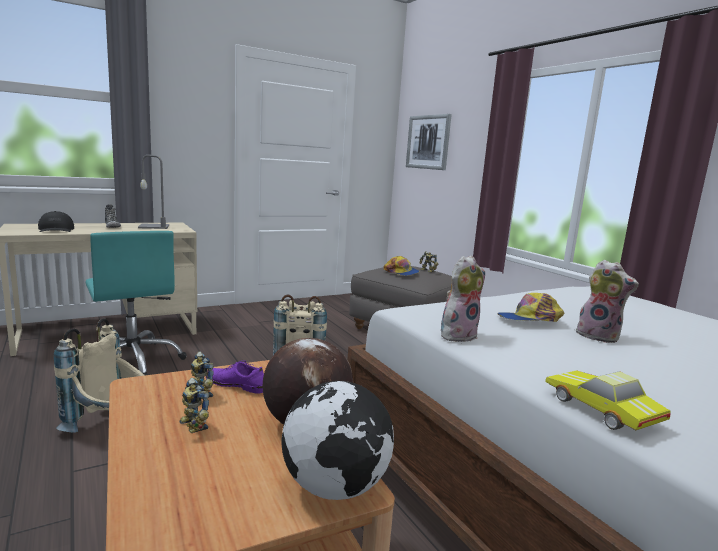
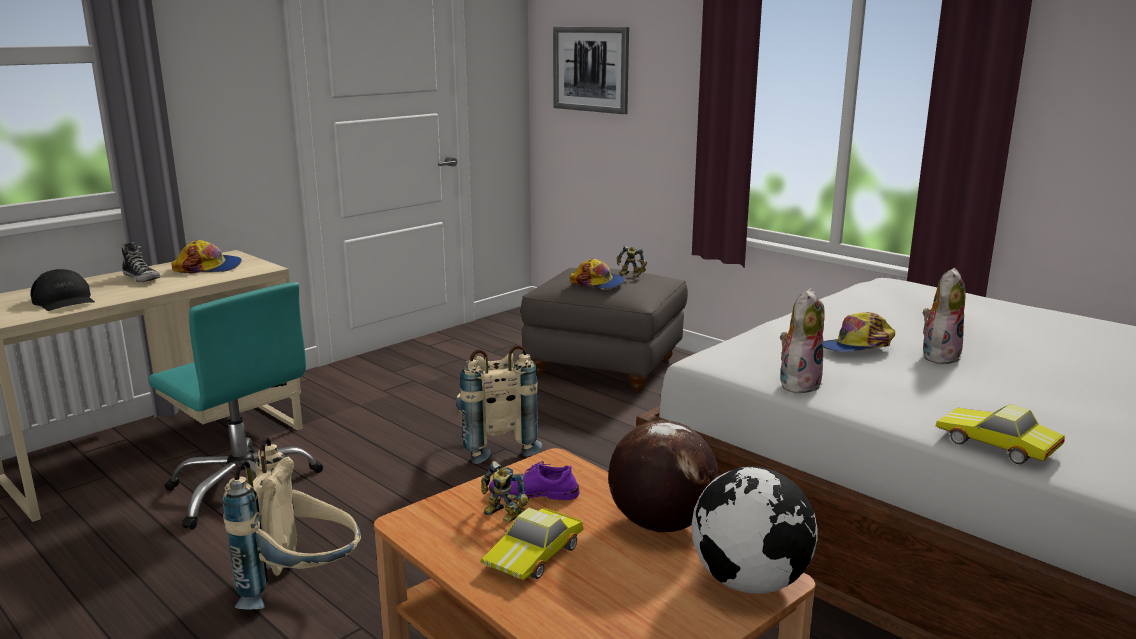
camera: 15 degrees left, 5 degrees up
(155, 226) = (209, 267): grey table lamp -> cap
(191, 426) = (536, 555): toy robot -> toy car
(599, 336) = (938, 355): plush toy -> plush toy turned 75 degrees counterclockwise

